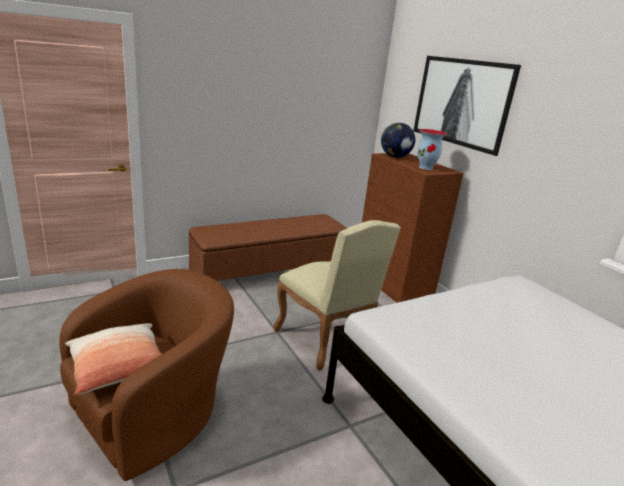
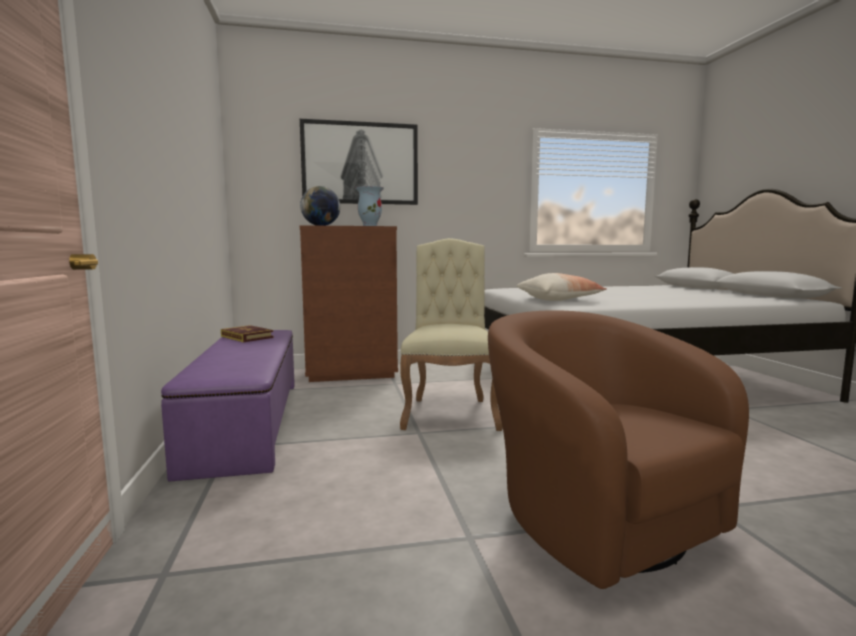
camera: 70 degrees left, 15 degrees down
(119, 369) = (641, 429): pillow -> pillow (559, 300)
(270, 269) = (246, 421): brown bench -> purple bench
(306, 221) = (247, 337): none -> book
(325, 342) = (450, 413): beige chair -> beige chair turned 75 degrees counterclockwise

